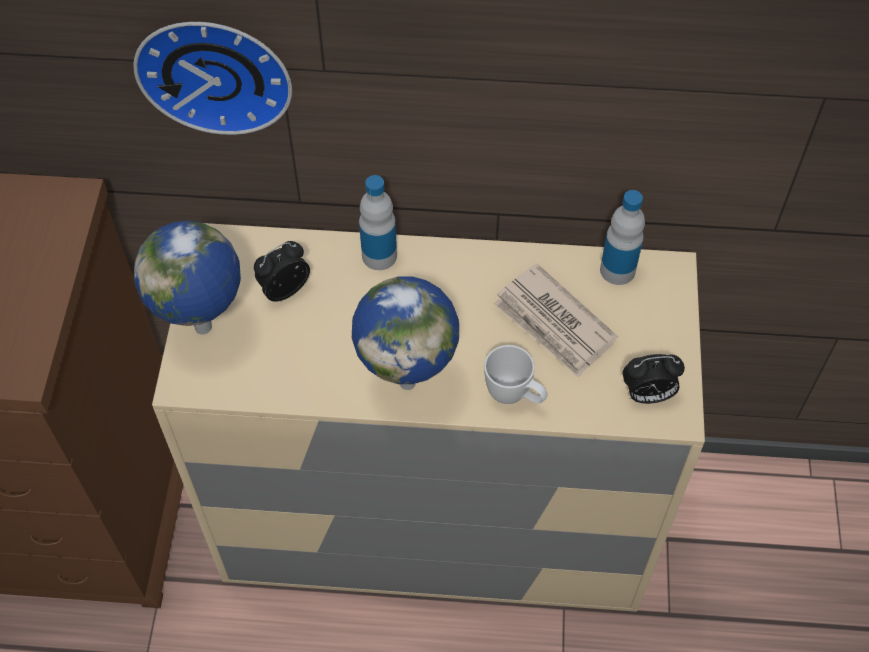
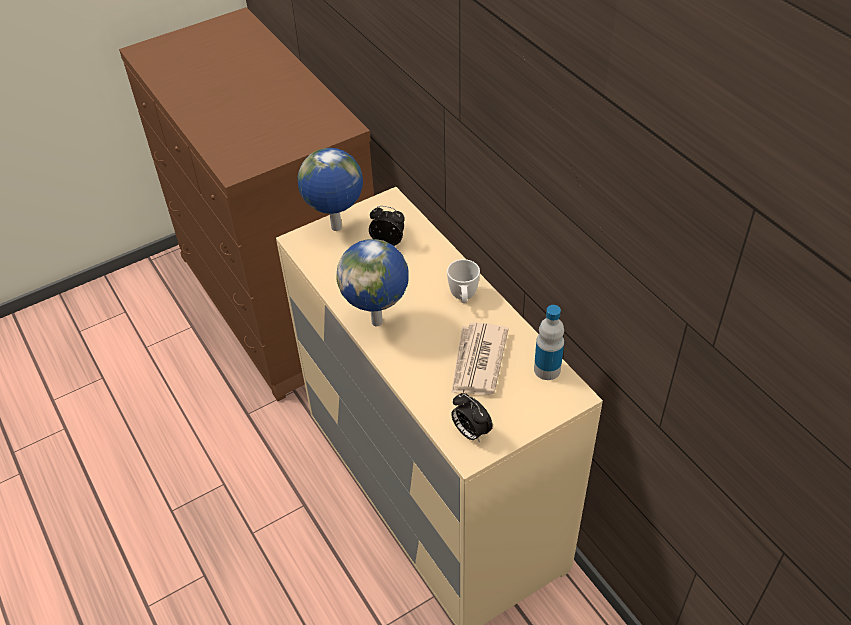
camera: 55 degrees right, 10 degrees down
(215, 70) = (417, 88): wall clock -> none
(379, 255) = (448, 264): bottle -> none
(515, 396) = (411, 371): white mug -> white mug (463, 298)

